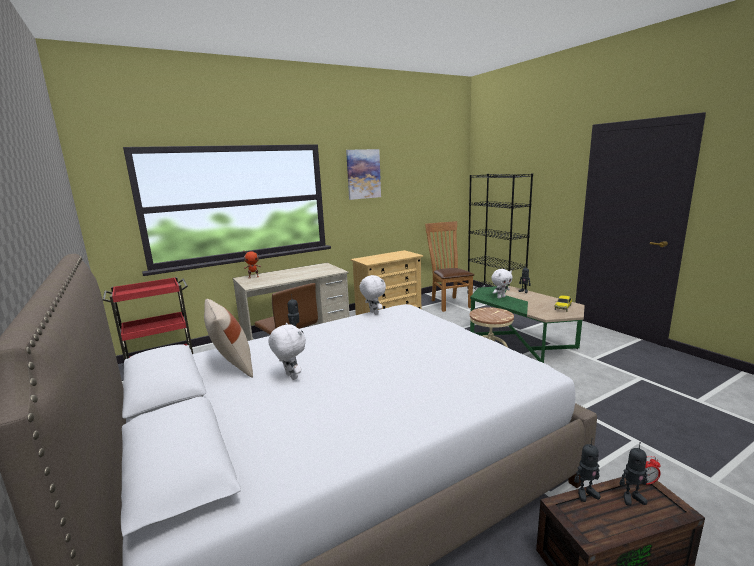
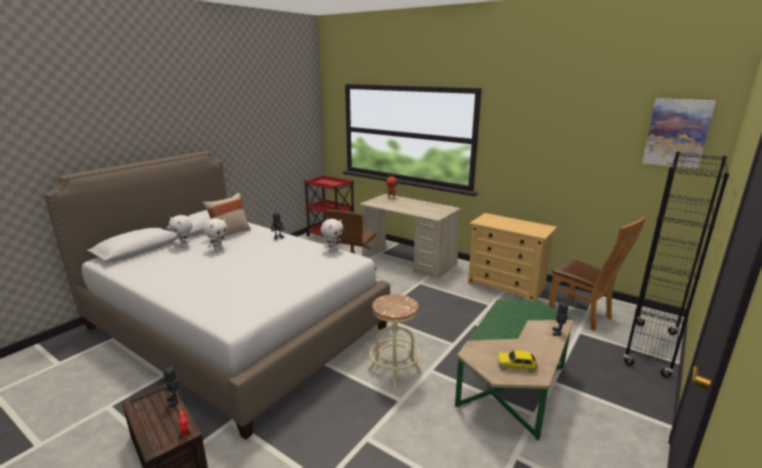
camera: 65 degrees right, 5 degrees up
(363, 174) = (529, 125): picture -> picture (677, 133)
(449, 303) = (583, 315): brown chair -> brown chair turned 90 degrees clockwise
(501, 297) = (513, 318): white plush toy -> white plush toy (184, 246)
(631, 498) = (170, 424): toy robot -> none

